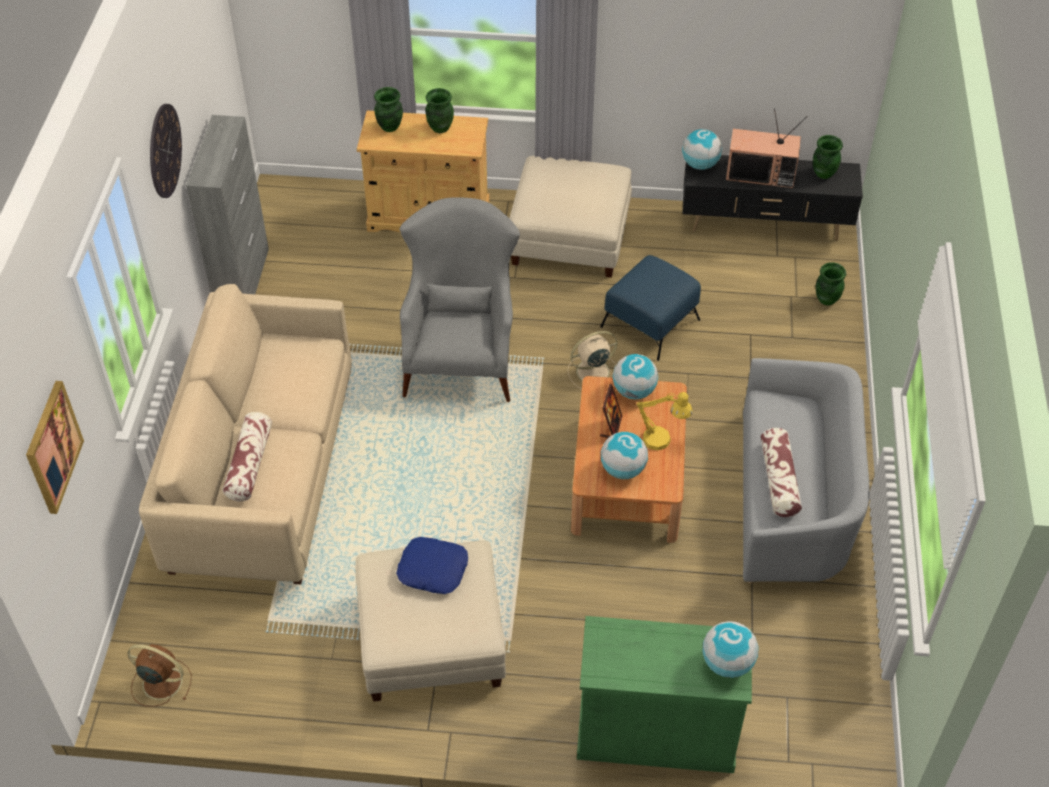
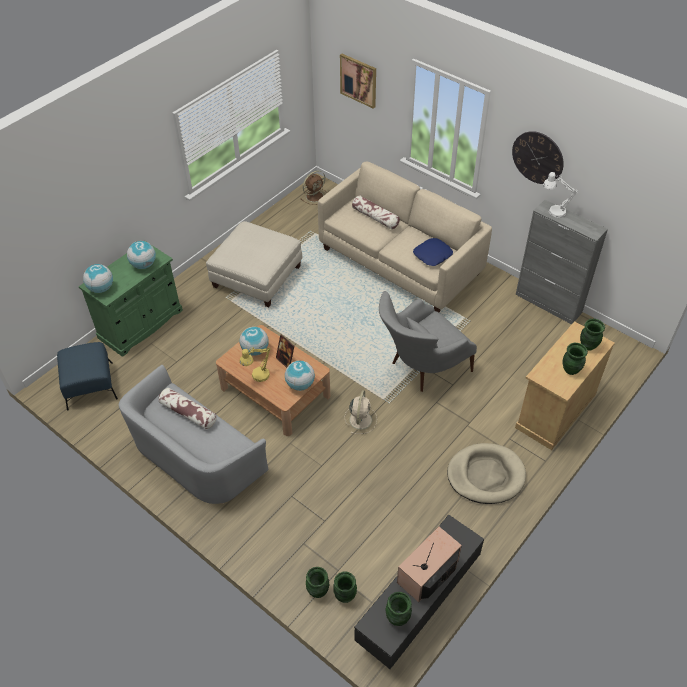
camera: 125 degrees right, 0 degrees up
(210, 169) = (553, 212): none -> white table lamp
(433, 569) = (265, 255): blue pillow -> blue pillow (433, 255)
(461, 355) = (420, 368): grey armchair -> grey armchair turned 105 degrees clockwise
(570, 237) = (485, 475): beige ottoman -> beige dog bed
(649, 323) = (376, 471): blue ottoman -> blue ottoman (90, 385)
(700, 164) = (464, 538): globe -> globe (143, 265)
(809, 278) = (345, 595): none -> green vase

